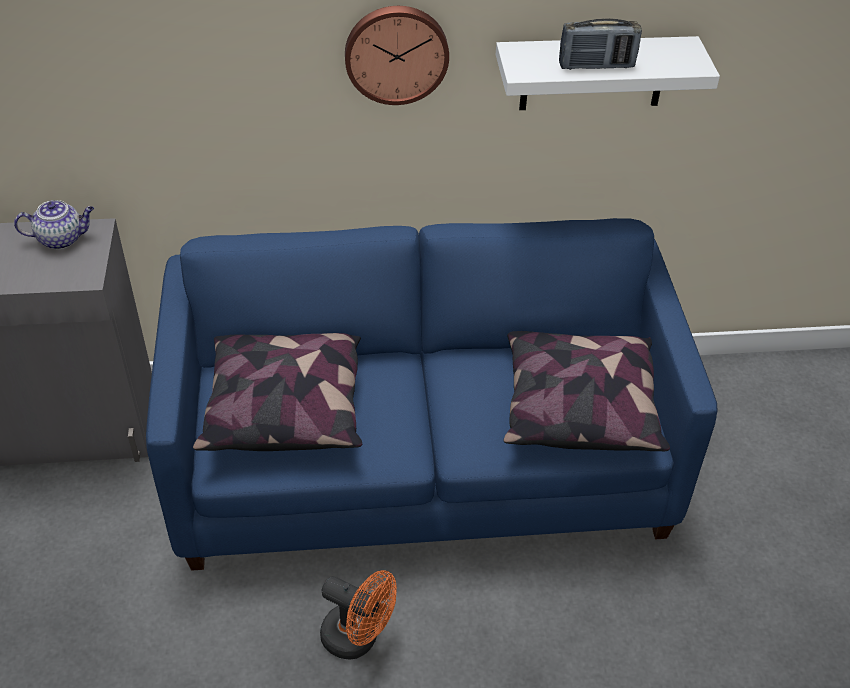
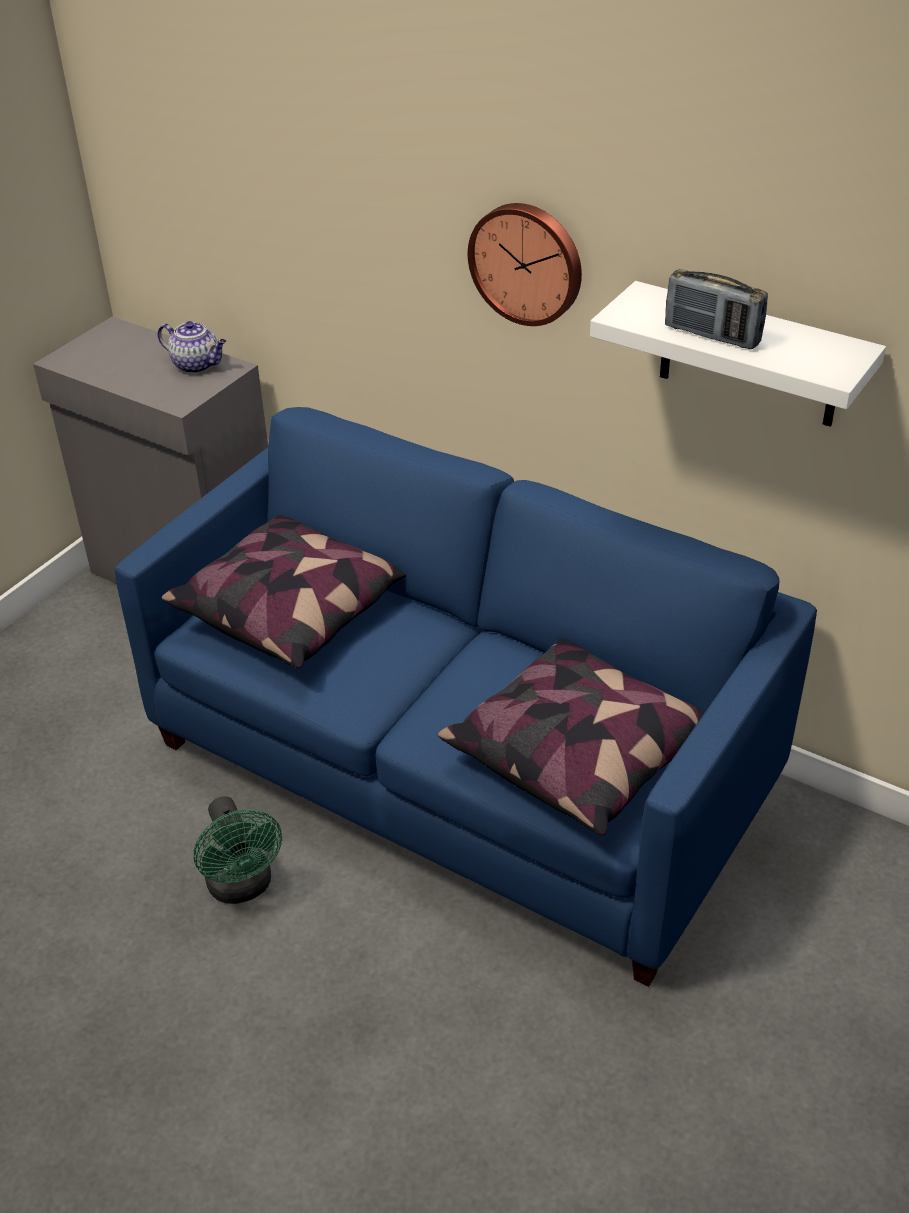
camera: 40 degrees right, 5 degrees down
(358, 638) = (243, 887): orange fan -> green fan

